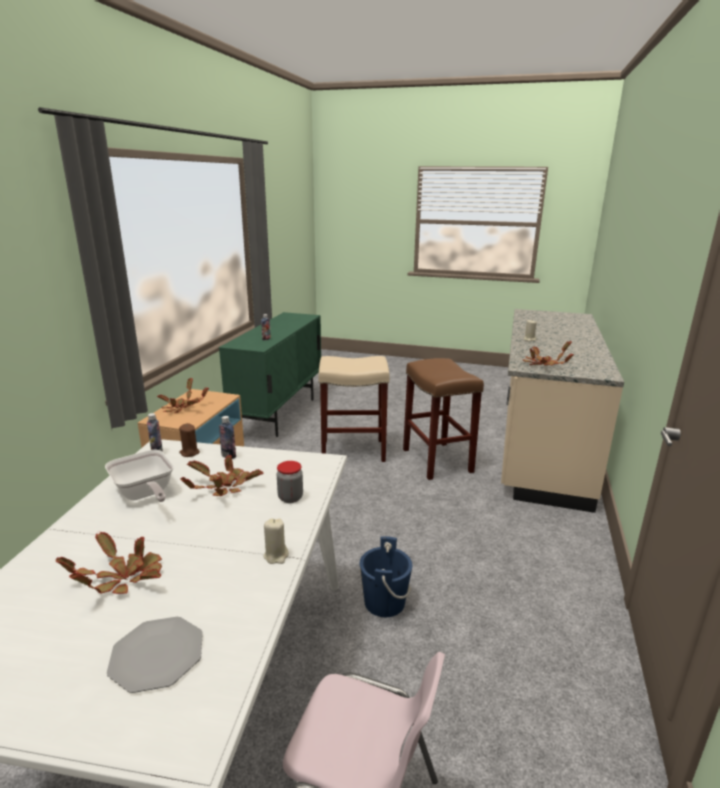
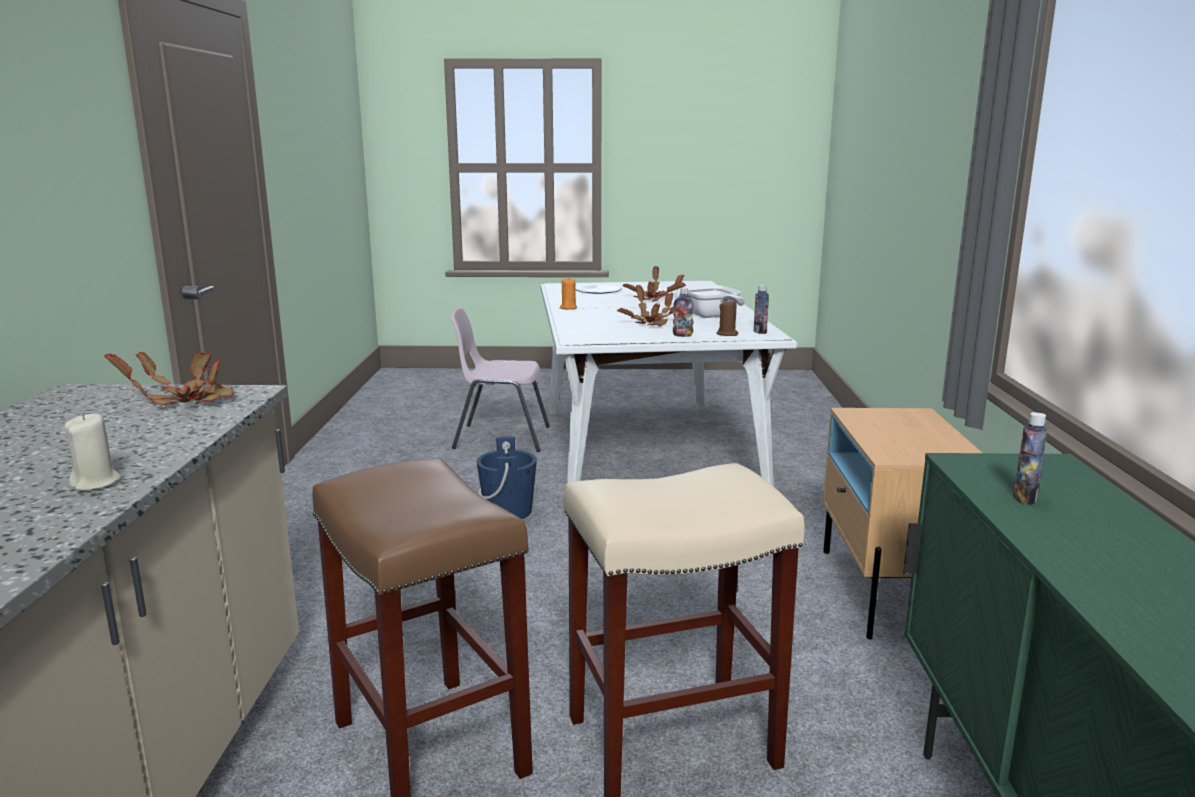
camera: 165 degrees right, 5 degrees down
(145, 494) = (712, 316): frying pan -> frying pan turned 150 degrees counterclockwise
(182, 408) = (919, 430): potted plant -> none
(276, 556) = (568, 308): beige candle -> orange candle
(290, 498) = (585, 323): jar -> none

